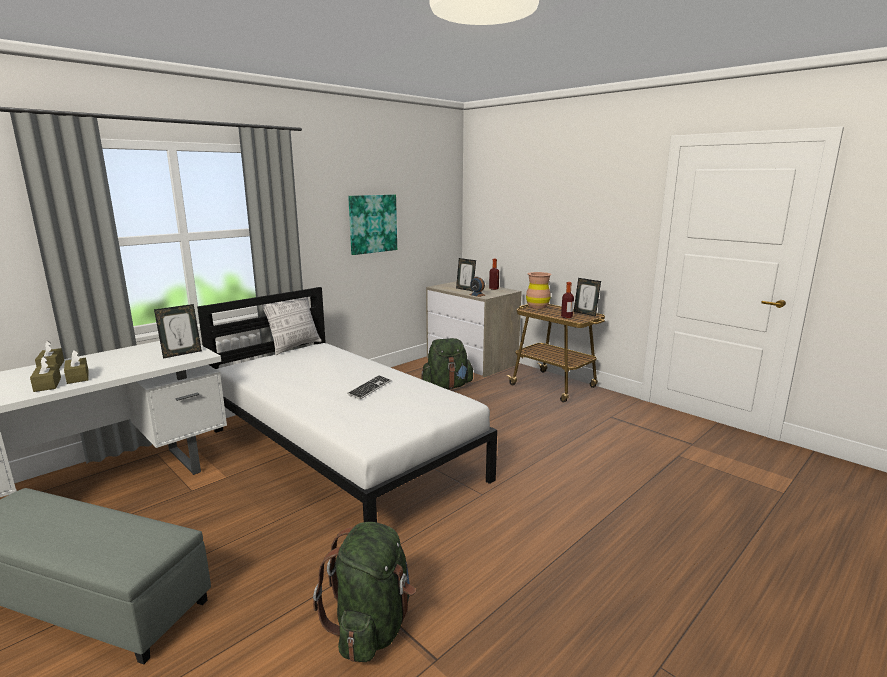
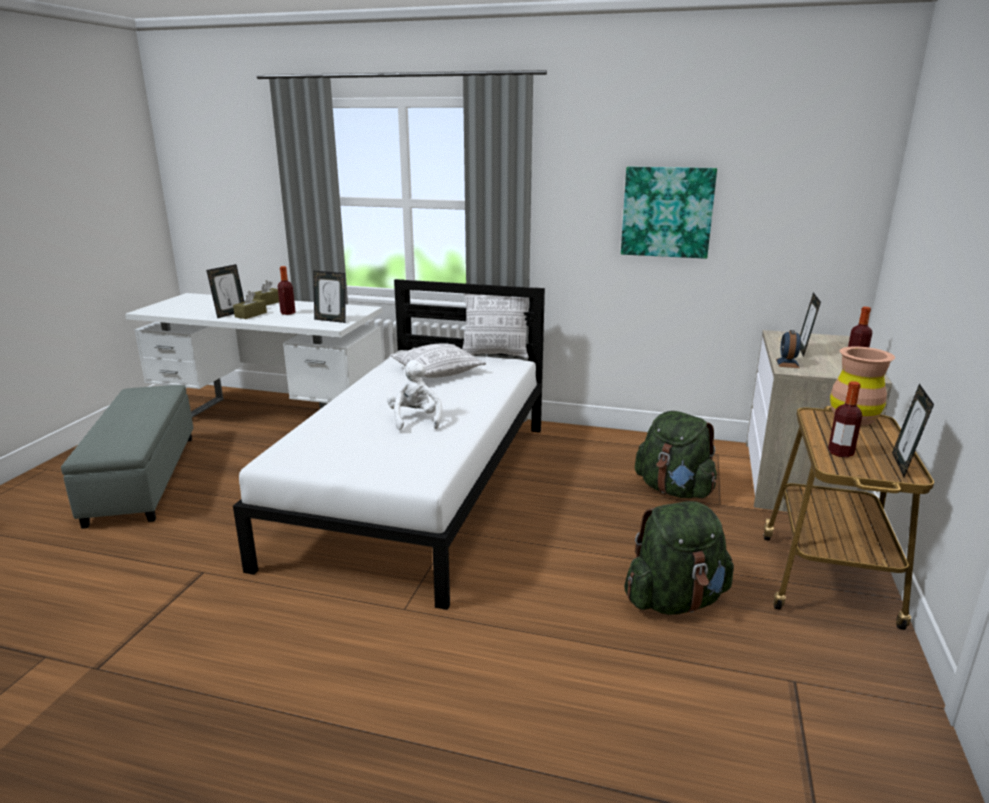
camera: 60 degrees right, 5 degrees up
(47, 384) = (230, 314): brown tissue box -> picture frame
(114, 364) = (288, 313): none -> bottle
(294, 367) = (437, 372): none -> pillow
(370, 388) = (415, 420): keyboard -> white plush toy
(372, 626) = (137, 613): green backpack -> green backpack (675, 600)

